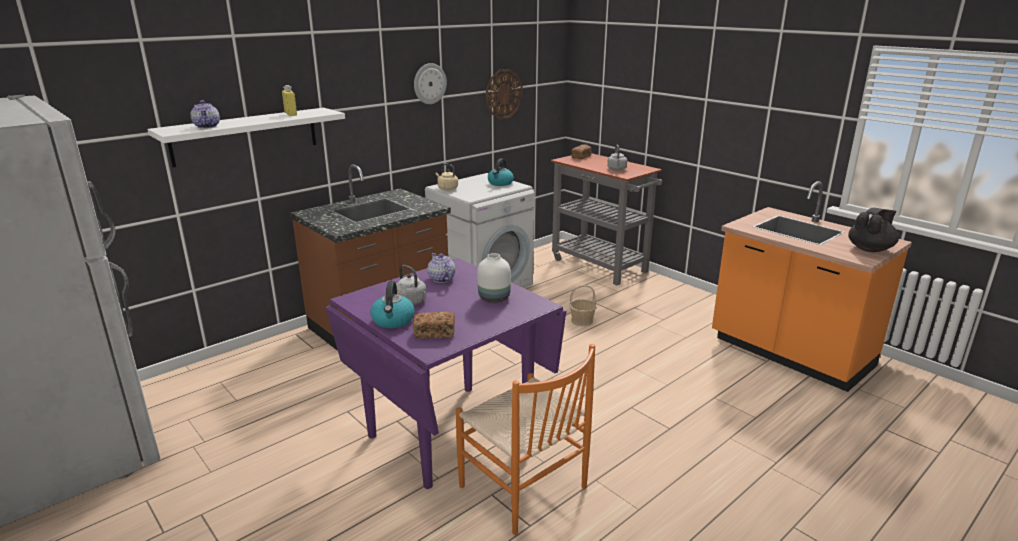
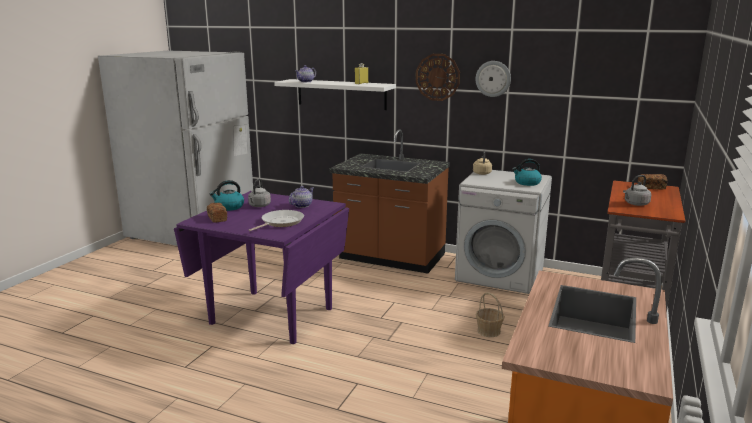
camera: 65 degrees right, 5 degrees down
(494, 298) = (280, 222): white vase -> frying pan
(503, 94) = (584, 101): wall clock -> wall clock (437, 77)
(526, 490) = (220, 357): orange chair -> none
(870, 249) = (579, 360): black teapot -> none

